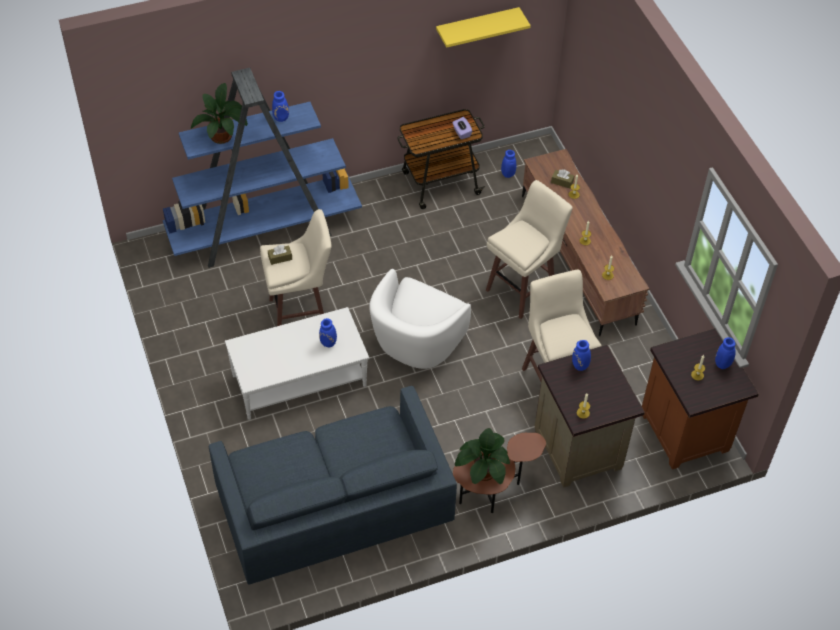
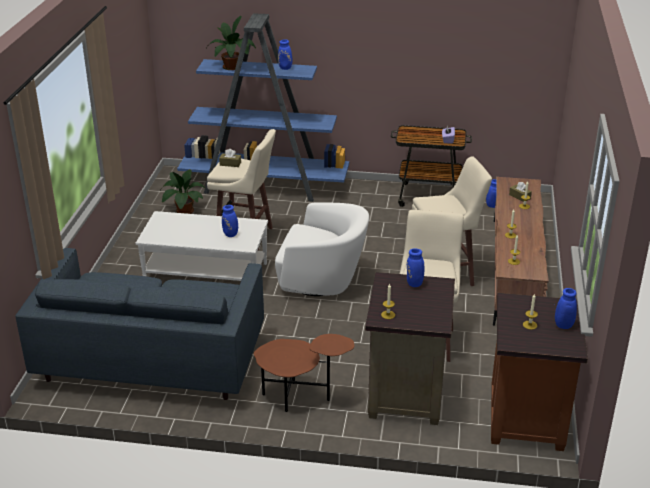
camera: 30 degrees right, 20 degrees down
(416, 344) = (322, 281): white armchair -> white armchair turned 135 degrees counterclockwise
(477, 27) = (481, 44): yellow shelf -> none
(483, 472) = (283, 358): potted plant -> potted plant (183, 211)

